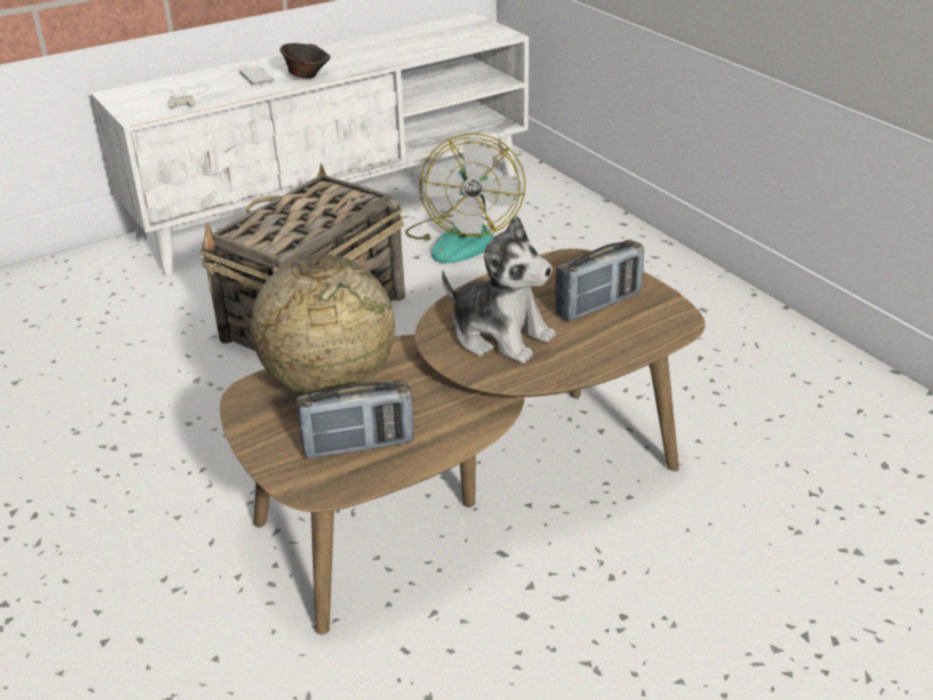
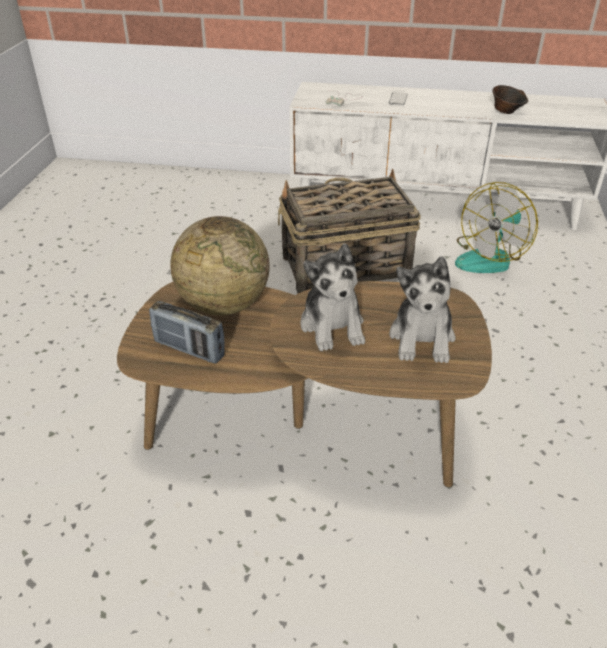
camera: 40 degrees right, 5 degrees up
(307, 76) = (428, 108): brown bowl -> brown bowl (506, 111)
(598, 305) = (422, 338): radio -> plush toy

